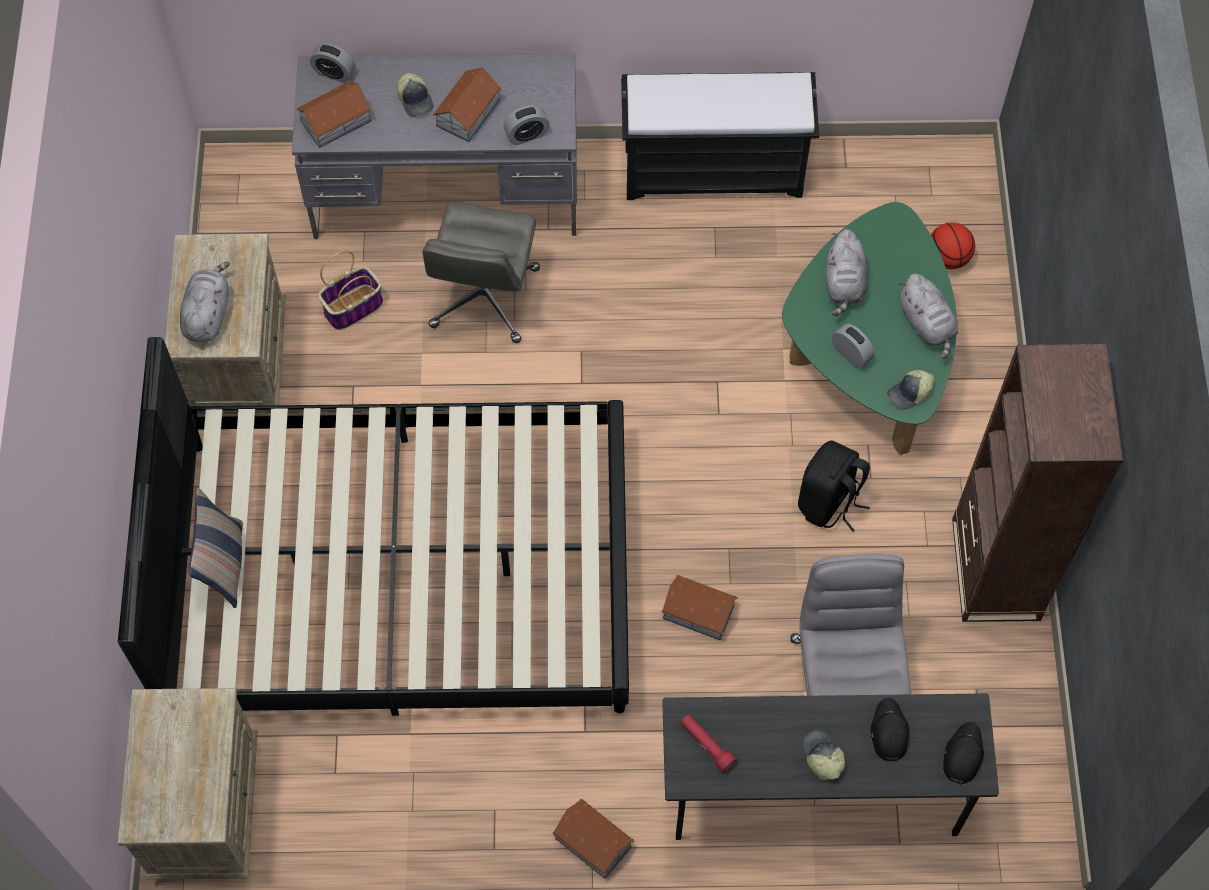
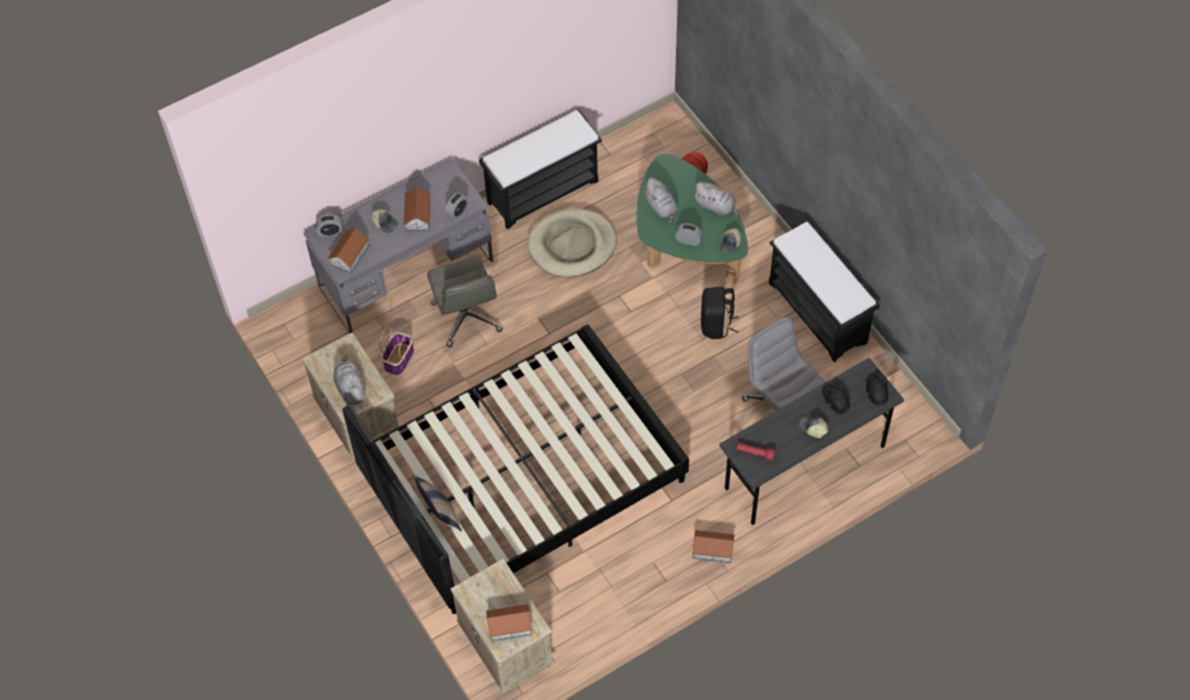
camera: 30 degrees left, 5 degrees down
(698, 611) = (687, 412): toy house -> toy house (509, 625)
(701, 271) = (572, 245): none -> beige dog bed
(995, 569) = (818, 313): brown bookcase -> black bench

